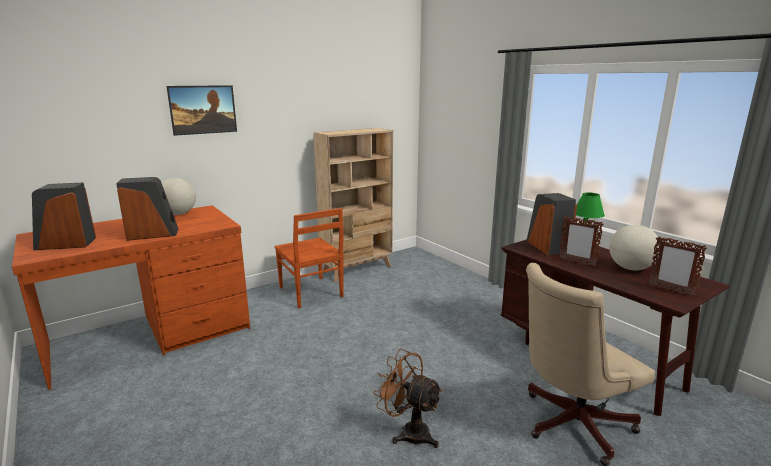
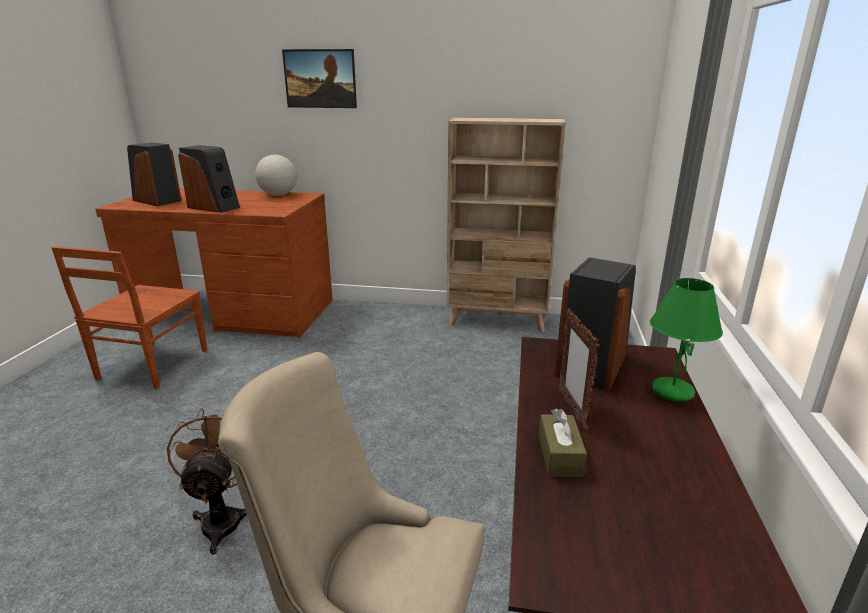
camera: 45 degrees right, 5 degrees up
(311, 292) = (406, 327): brown chair -> brown chair (151, 365)
(606, 276) = (560, 455): none -> brown tissue box
(630, 268) = (651, 470): globe -> none
(670, 290) = (615, 553): picture frame -> none

